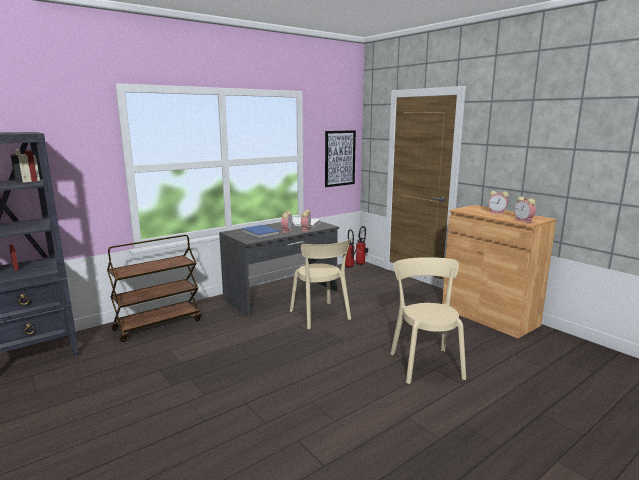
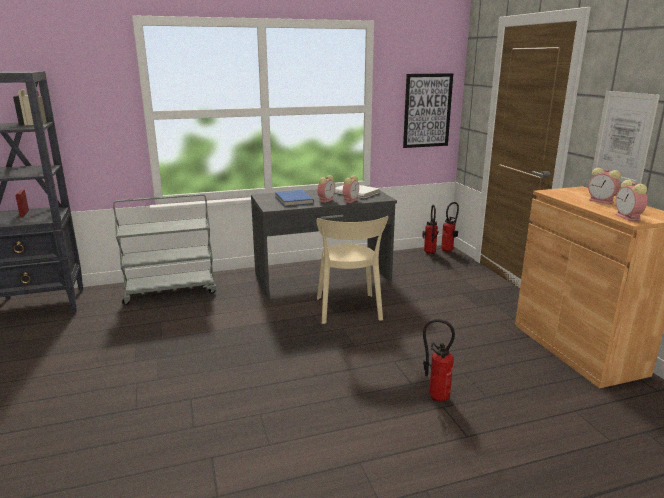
camera: 20 degrees right, 5 degrees up
(158, 324) = (171, 291): brown cart -> grey cart
(425, 363) = (435, 396): beige chair -> fire extinguisher
(500, 170) = (623, 137): none -> picture

